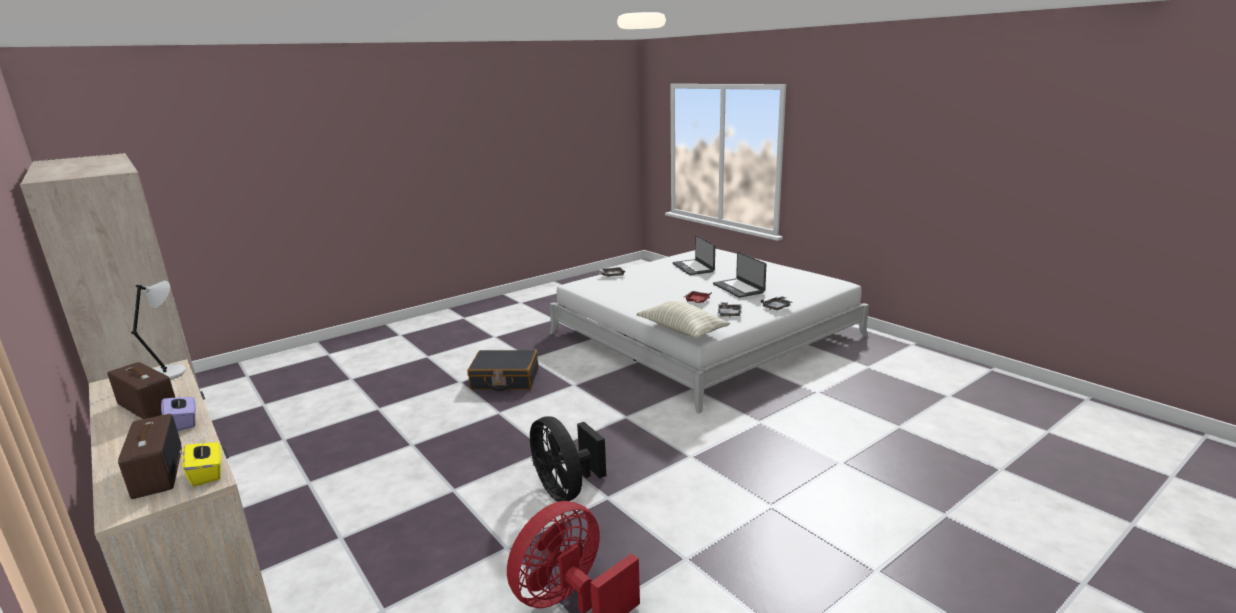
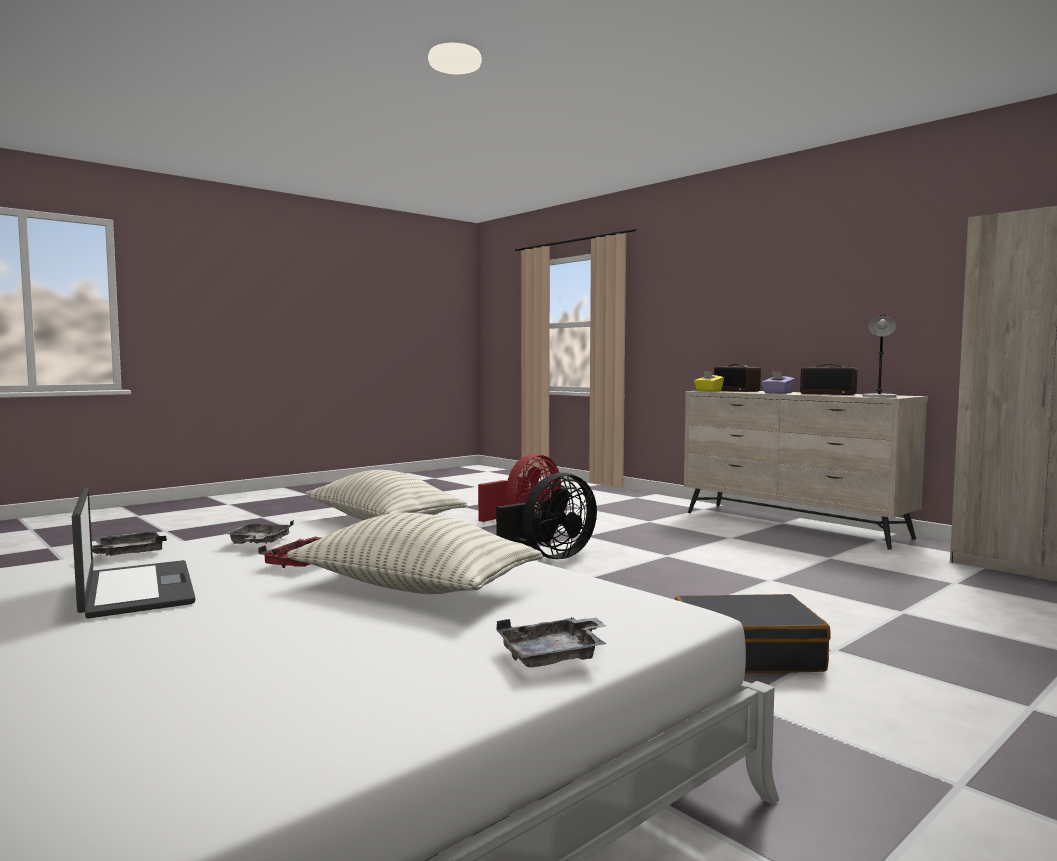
camera: 175 degrees right, 15 degrees down
(566, 489) = (550, 556): black fan -> black fan turned 90 degrees clockwise
(650, 291) = (415, 587): none -> pillow
(693, 267) = (157, 688): laptop -> none

